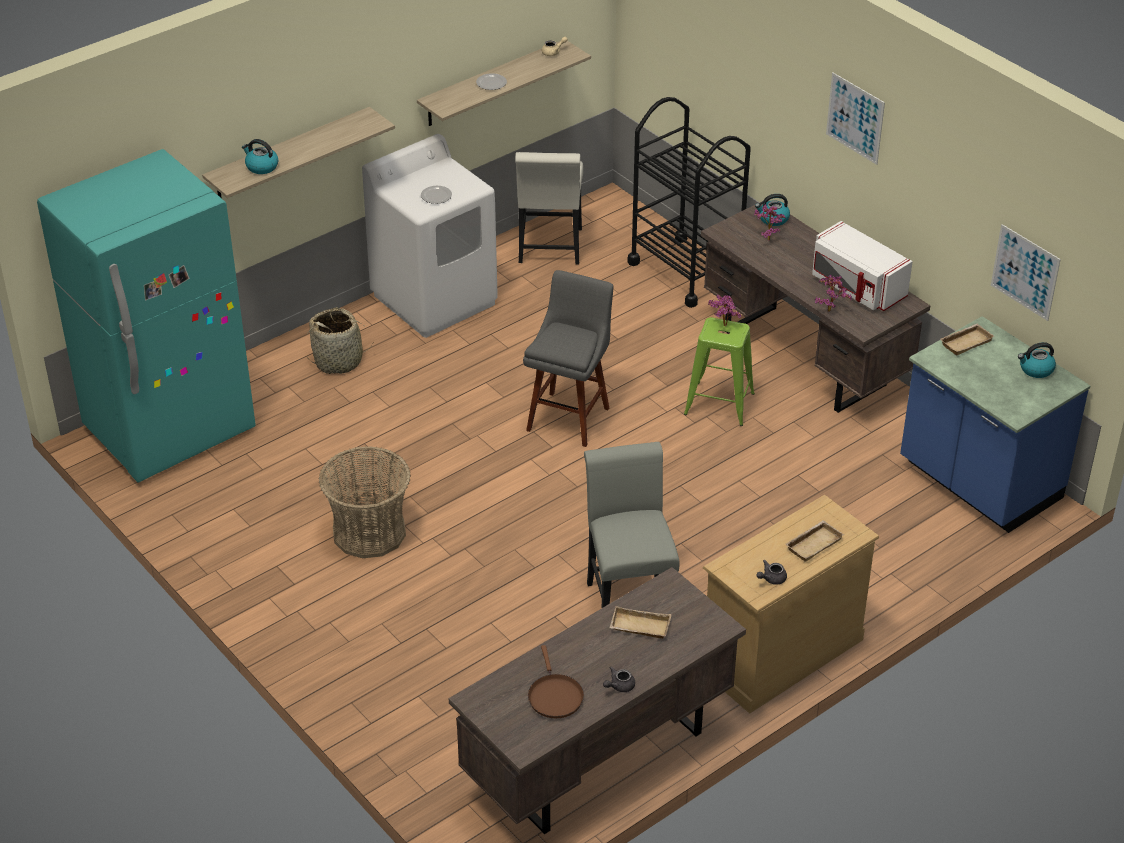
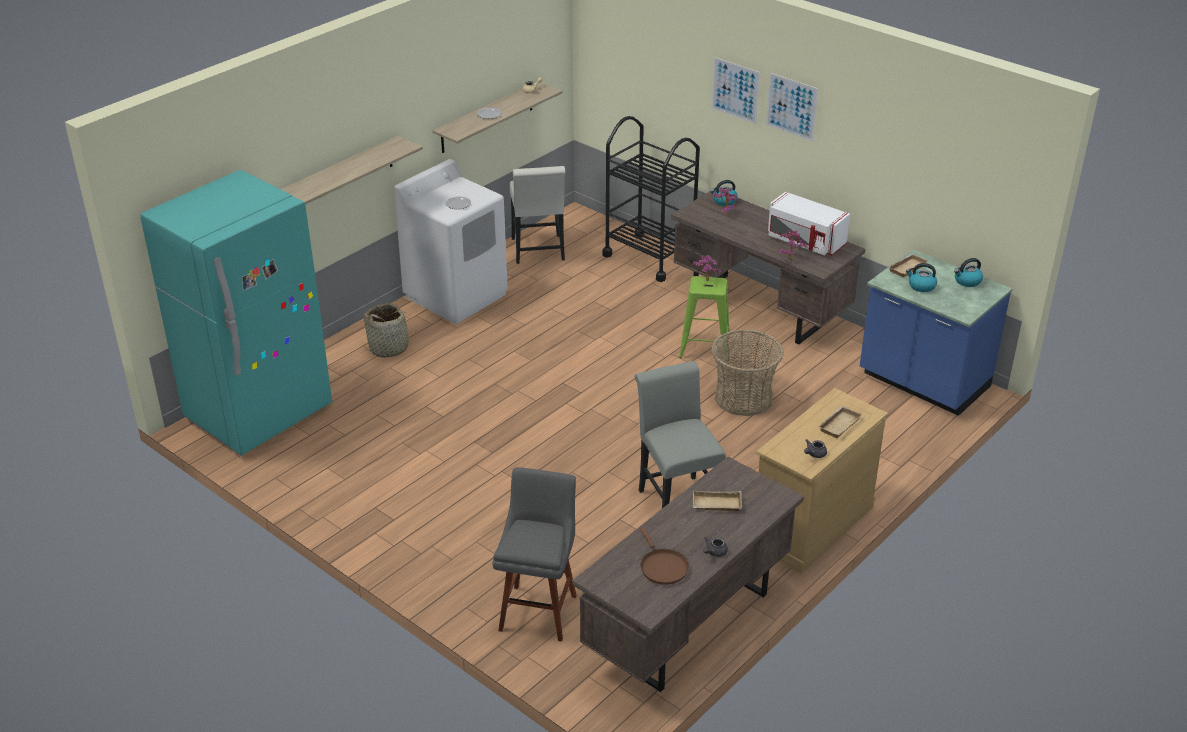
camera: 10 degrees left, 5 degrees down
(261, 167) = (320, 183): kettle -> kettle (921, 286)
(369, 532) = (447, 472): basket -> basket (743, 398)
(570, 416) = (589, 368): grey stool -> grey stool (539, 609)
(1025, 272) = (949, 205): picture -> picture (735, 90)

